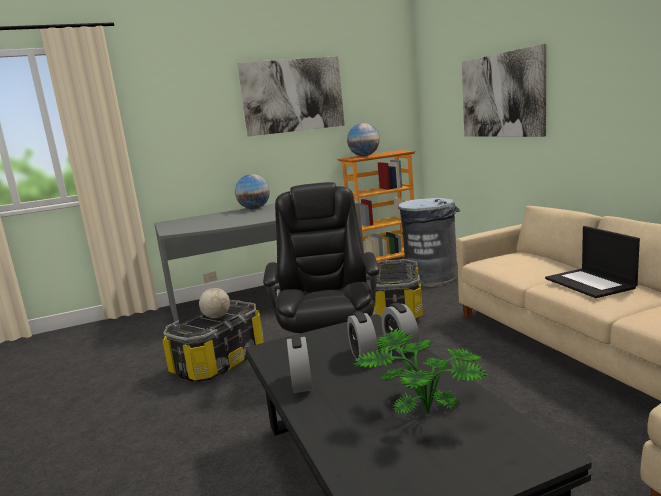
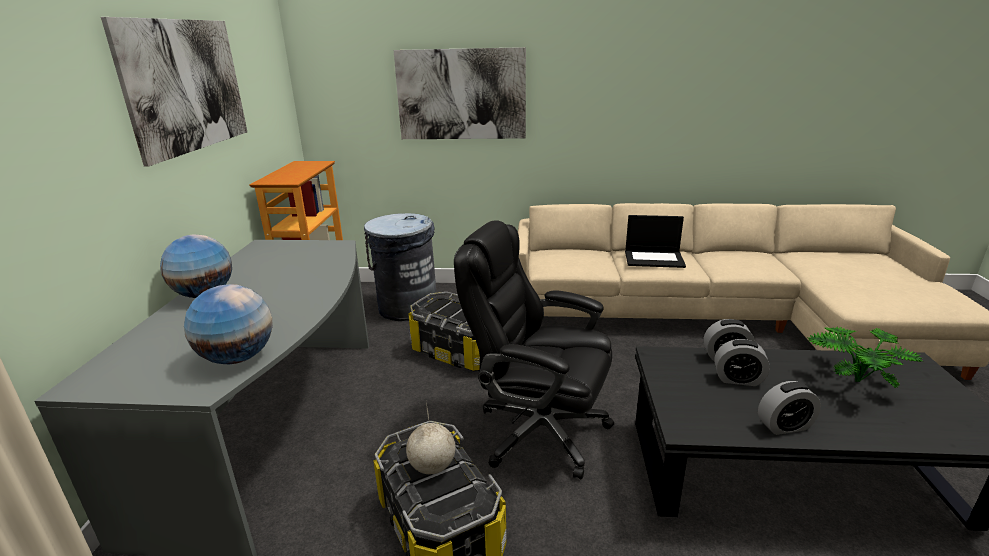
camera: 65 degrees left, 10 degrees up
(301, 383) = (784, 426): alarm clock -> alarm clock turned 150 degrees clockwise
(364, 156) = (284, 175): globe -> globe (237, 357)

